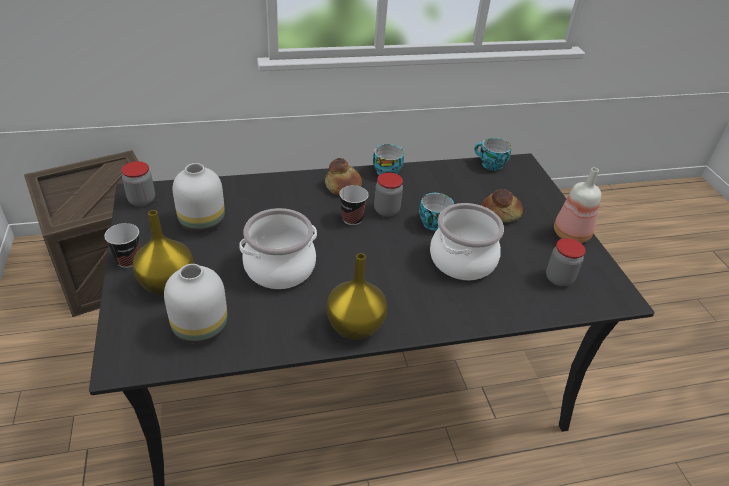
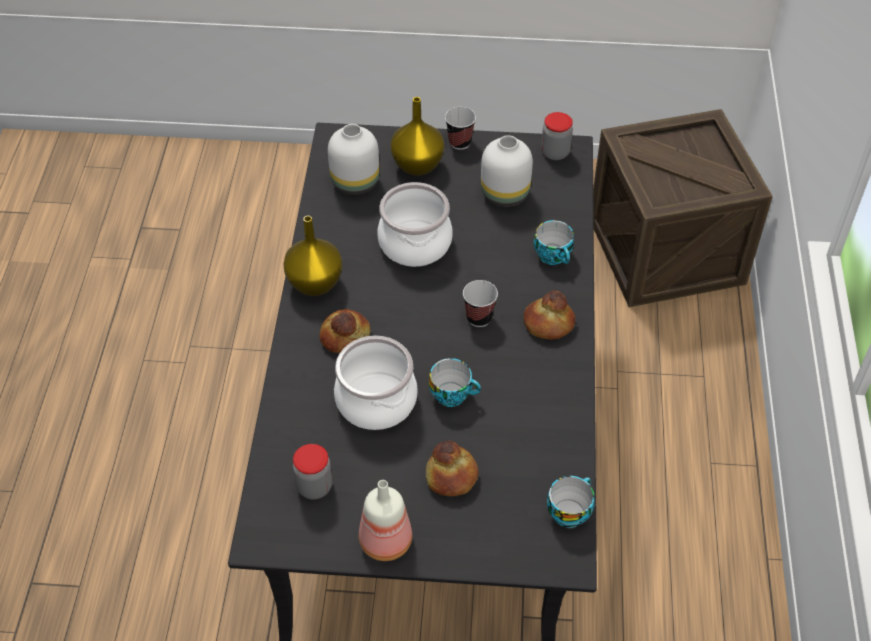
camera: 110 degrees right, 10 degrees up
(386, 210) = (487, 354): jar -> none
(387, 171) = (574, 378): cup -> cup (554, 256)
(407, 292) = (344, 336): none -> bread

